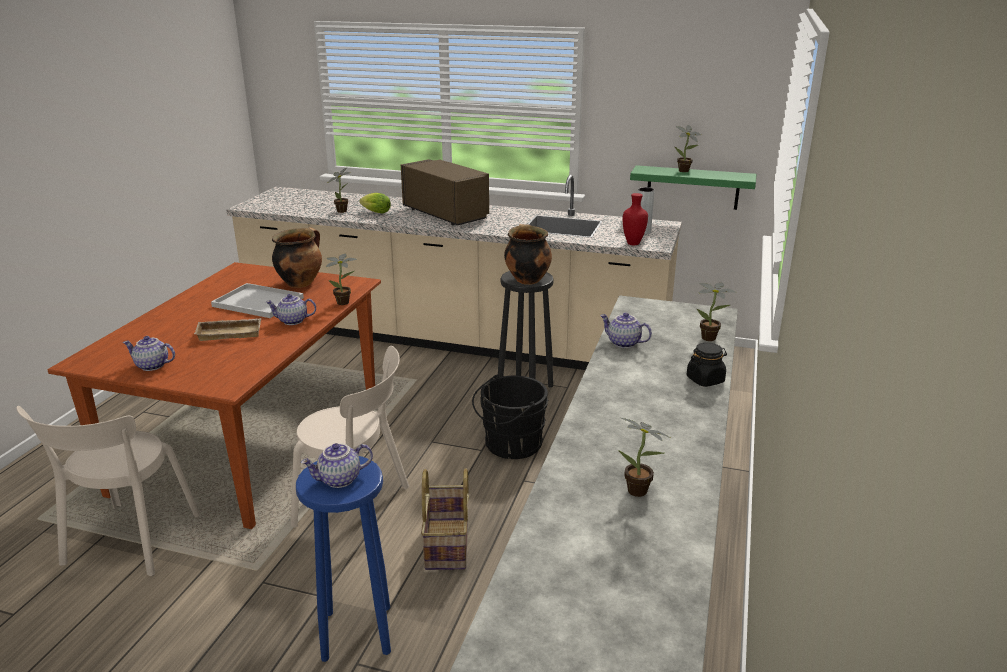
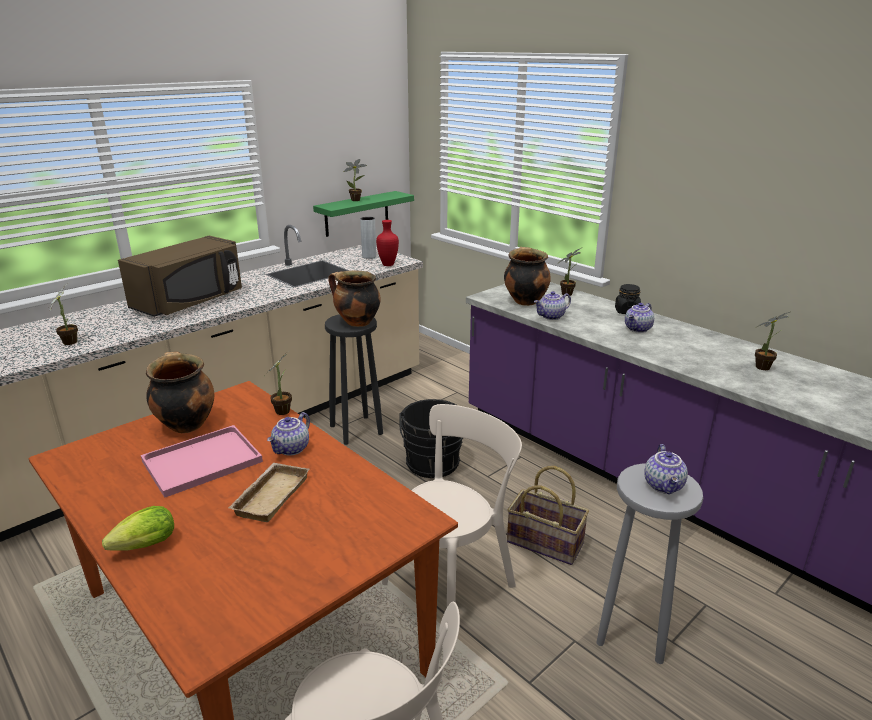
camera: 60 degrees left, 0 degrees up
(151, 366) = (300, 573): teapot -> teapot (638, 329)
(256, 302) = (200, 463): white tray -> pink tray
(356, 633) = (634, 631): blue stool -> grey stool
(375, 212) = (113, 328): lettuce -> lettuce (142, 547)
(447, 214) = (191, 301): brown microwave -> brown microwave turned 135 degrees clockwise
(650, 322) = (525, 301): none -> cooking pot

